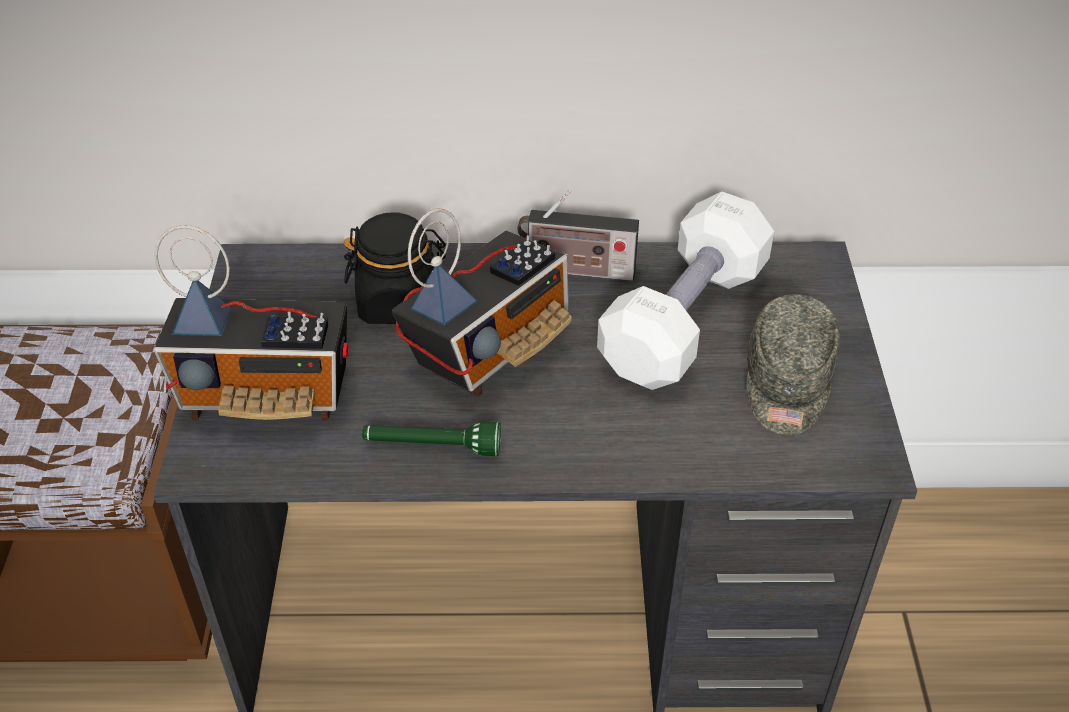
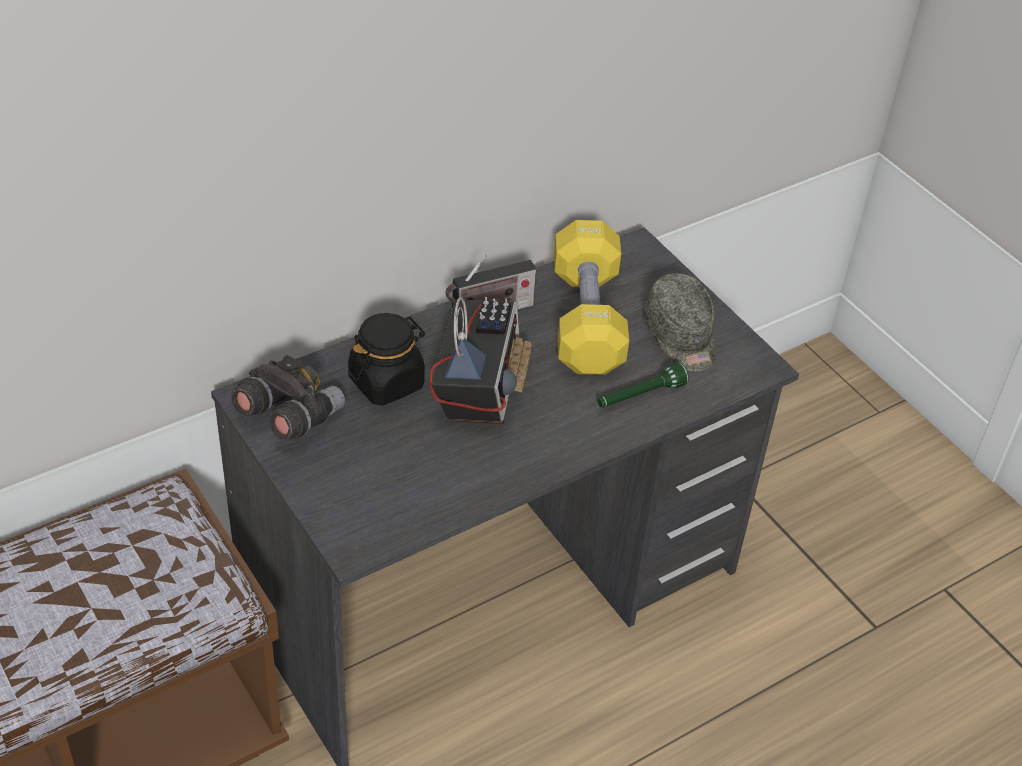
camera: 35 degrees left, 0 degrees up
(268, 297) = (288, 416): none -> grey binoculars
(268, 394) = (356, 483): radio -> none
(432, 447) = (498, 469): green flashlight -> green flashlight (640, 396)
(684, 319) = (587, 320): white dumbbell -> yellow dumbbell

